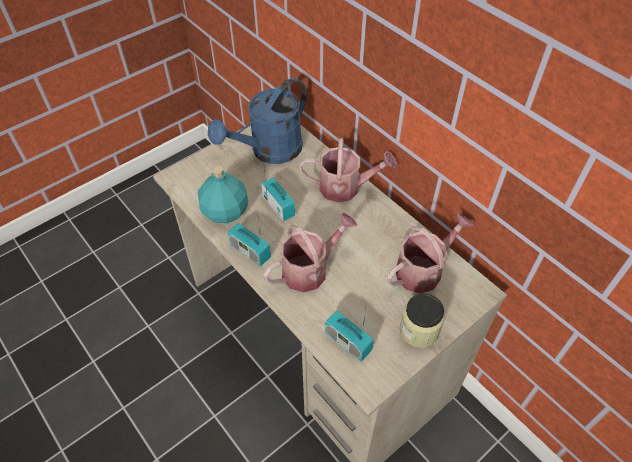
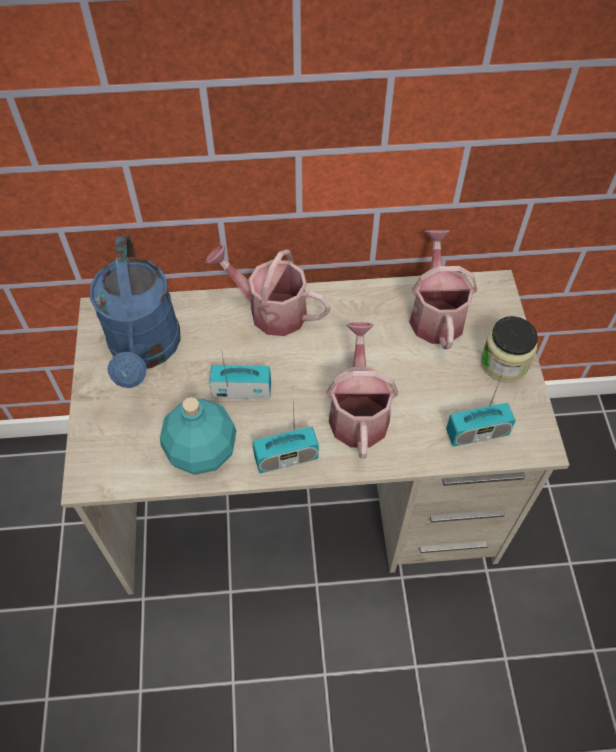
camera: 55 degrees left, 5 degrees up
(345, 187) = (270, 310): watering can -> watering can turned 105 degrees counterclockwise

